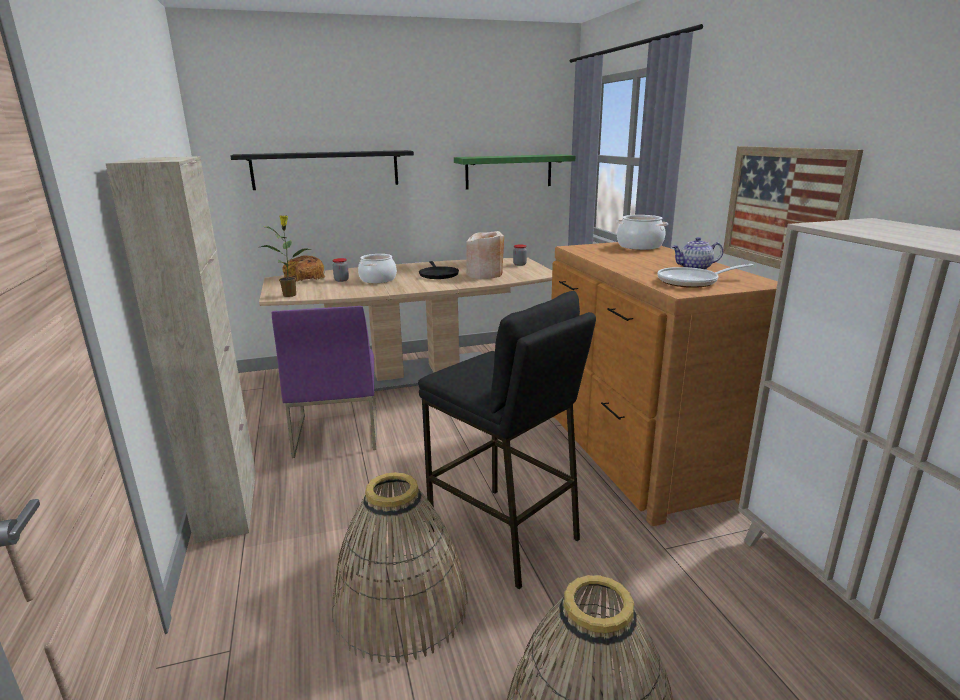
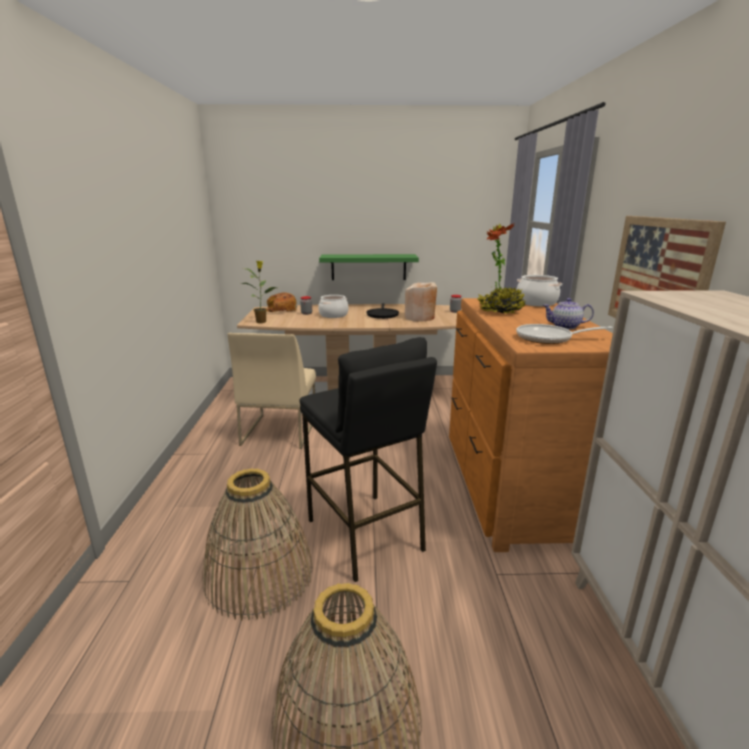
camera: 15 degrees right, 0 degrees up
(228, 505) = (180, 473): beige cabinet -> none
(326, 169) = (306, 227): black shelf -> none
(336, 432) = (279, 430): purple chair -> beige chair
(508, 171) = (455, 233): green shelf -> green shelf (368, 267)
(613, 258) = (500, 311): none -> potted plant

